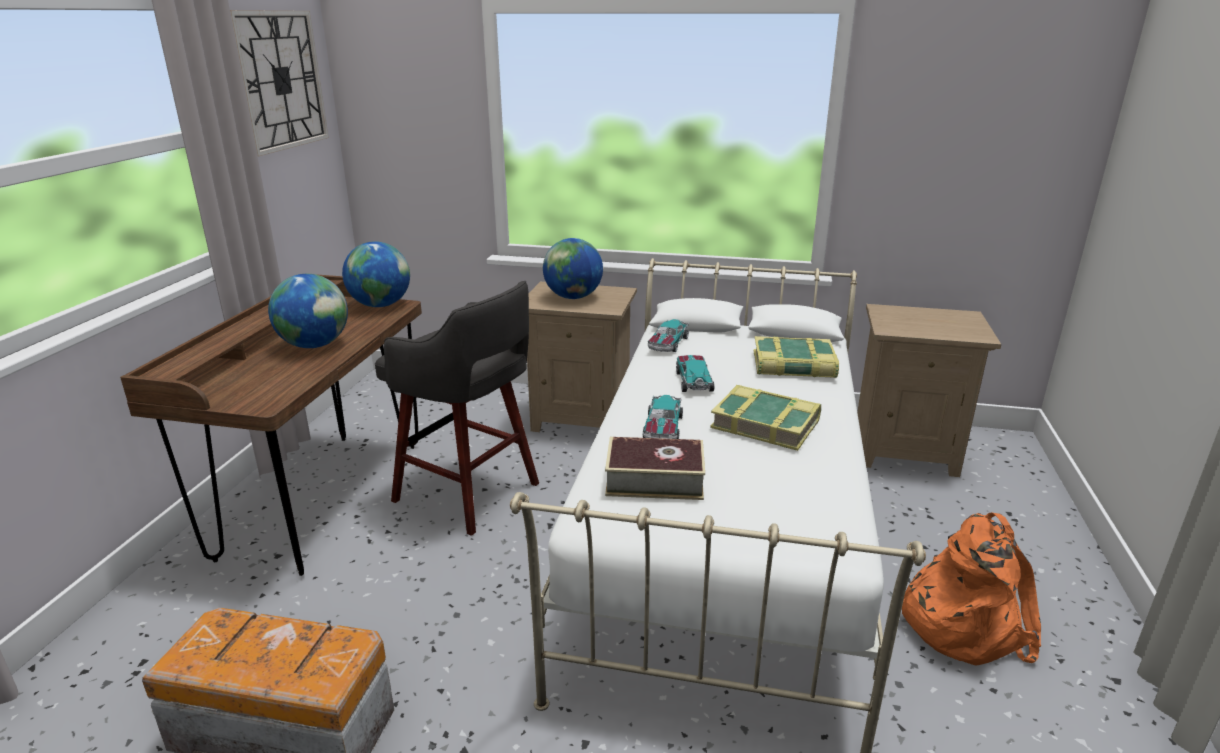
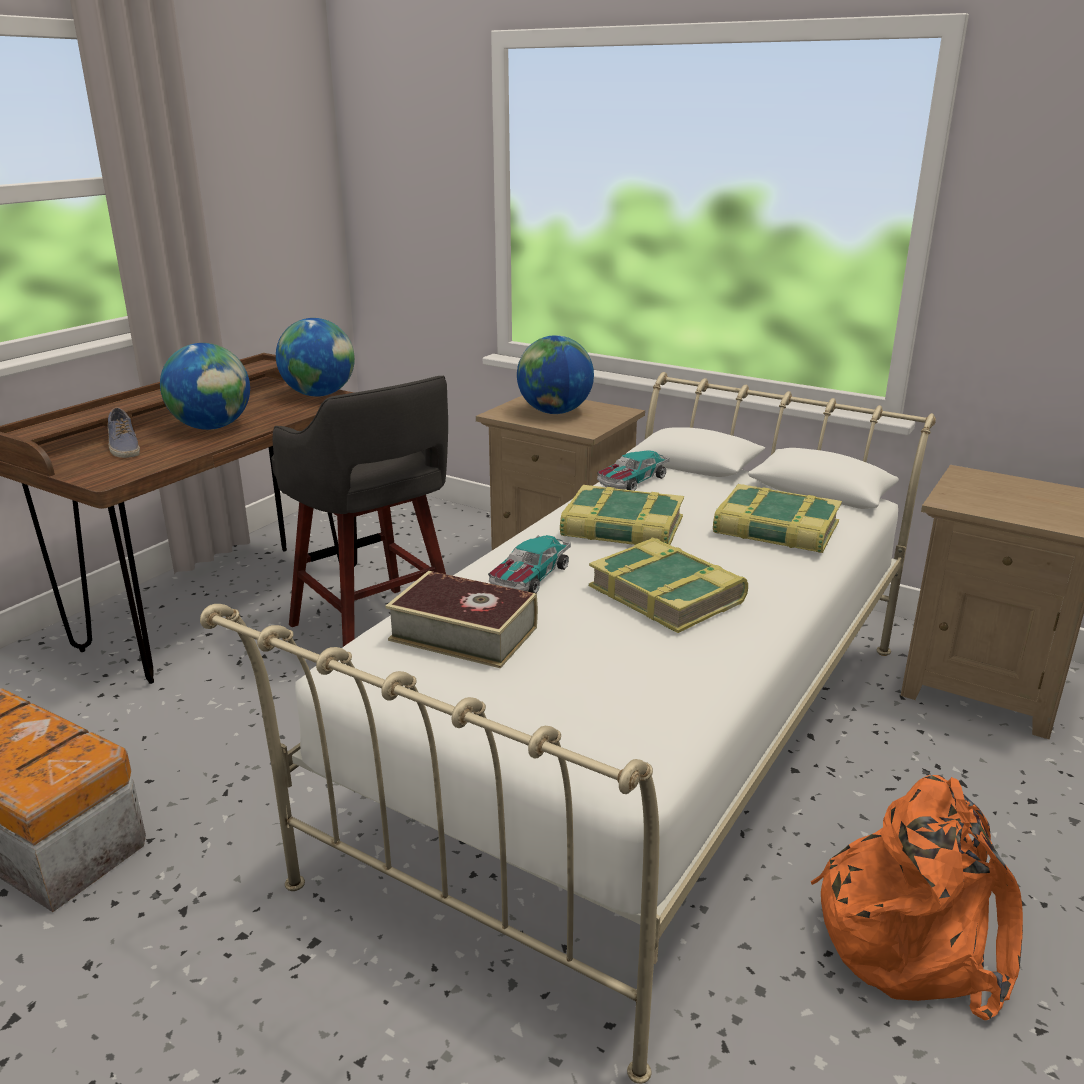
camera: 20 degrees right, 0 degrees up
(250, 374) = (123, 447): none -> shoe
(279, 80) = (258, 128): wall clock -> none
(694, 381) = (622, 528): toy car -> book

